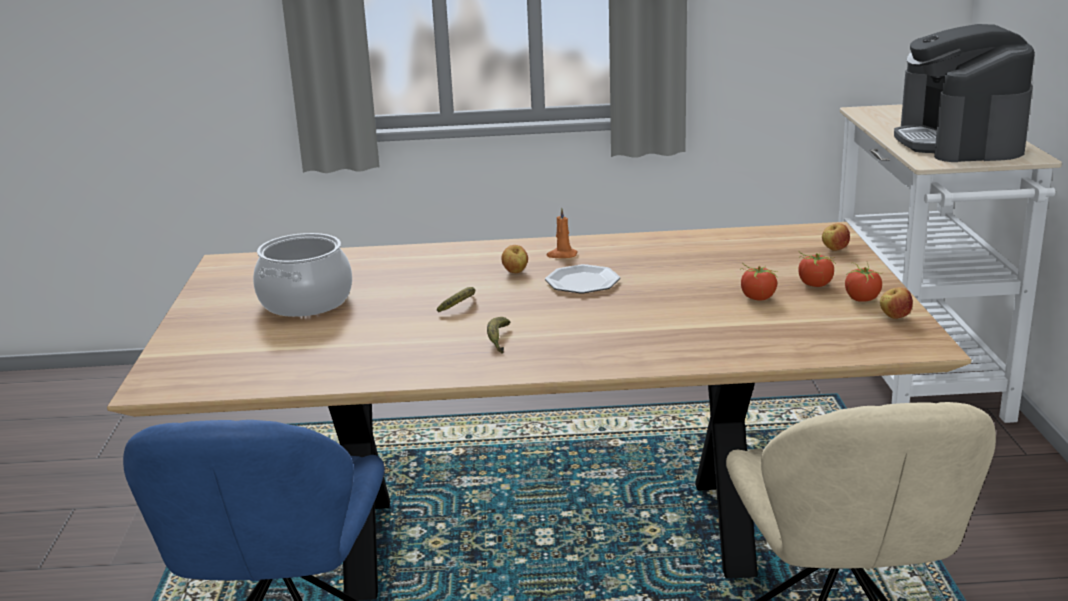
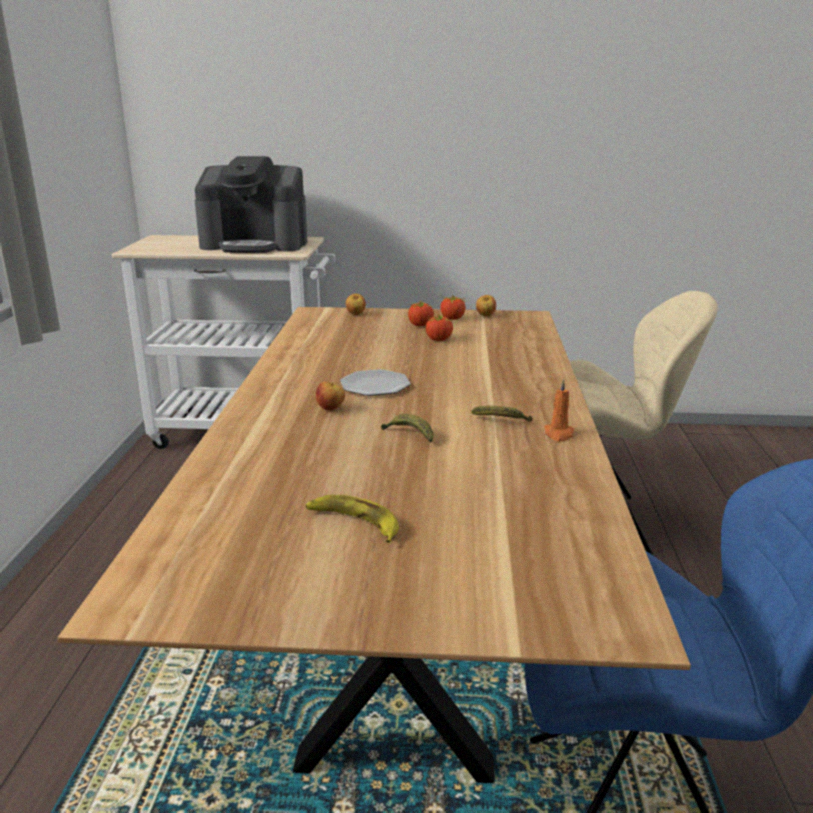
camera: 85 degrees left, 0 degrees up
(305, 302) = (354, 523): cooking pot -> banana
(561, 255) = (297, 389): orange candle -> orange candle (558, 434)

